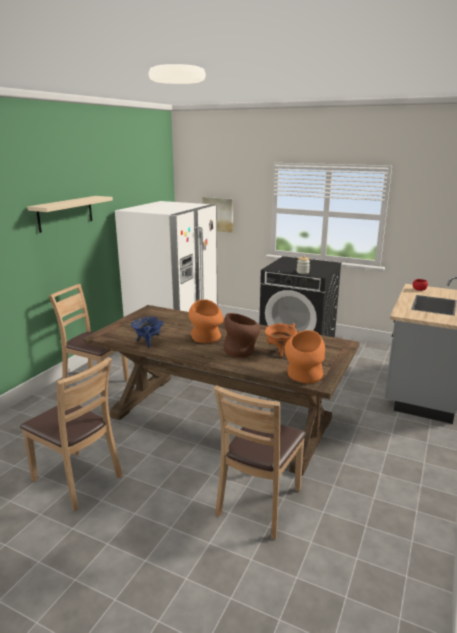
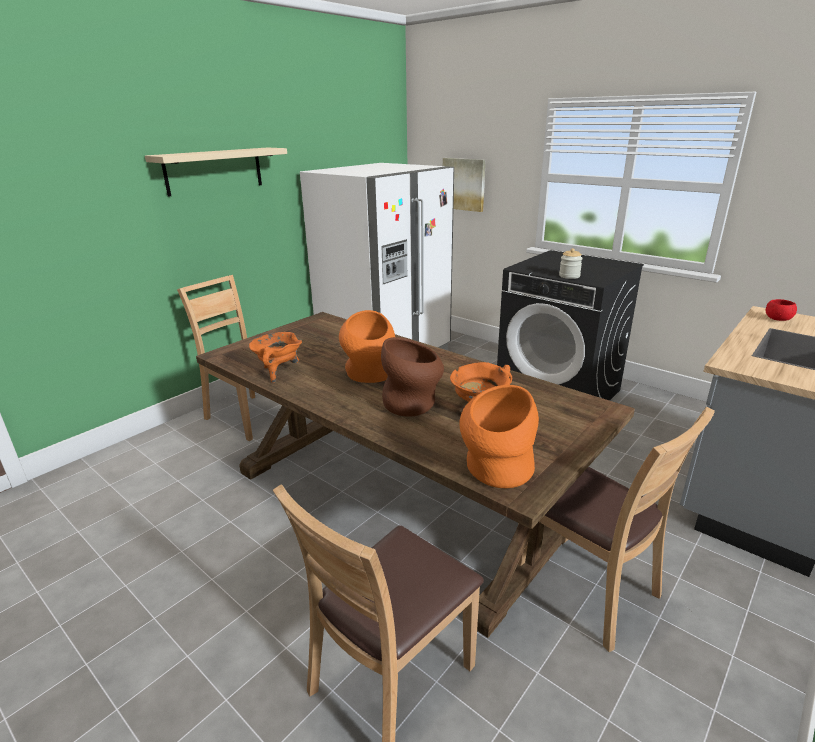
camera: 15 degrees right, 5 degrees up
(77, 479) = (142, 572): brown chair -> brown chair (586, 588)
(148, 343) = (278, 373): blue cooking pot -> orange cooking pot

